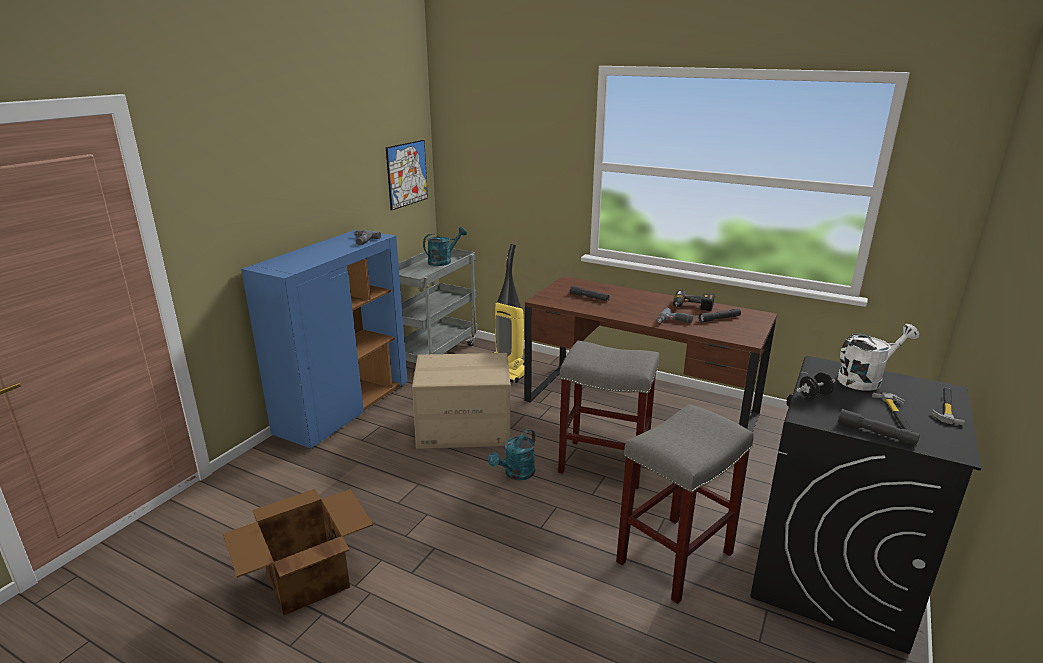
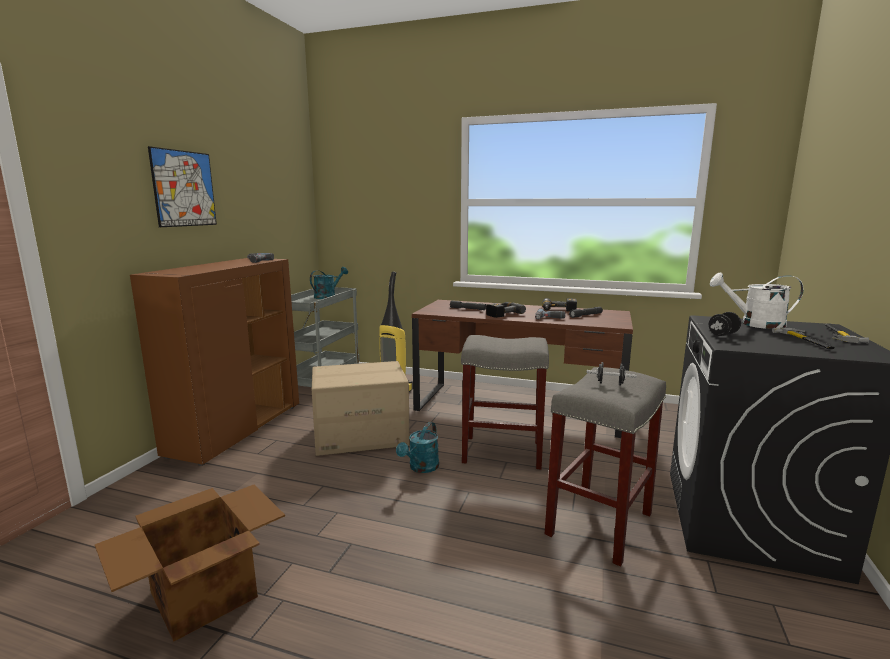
camera: 10 degrees left, 10 degrees down
(344, 408) = (237, 429): blue cabinet -> brown cabinet
(407, 174) = (293, 218): picture -> picture (184, 188)
(624, 309) = (502, 313): none -> power drill
(689, 432) = (610, 384): none -> black dumbbell
(865, 379) = (754, 324): white watering can -> white watering can turned 135 degrees counterclockwise
(876, 433) = (802, 351): grey flashlight -> none

